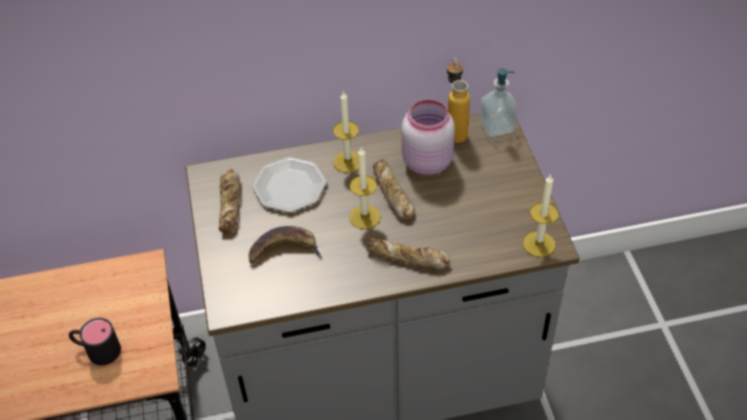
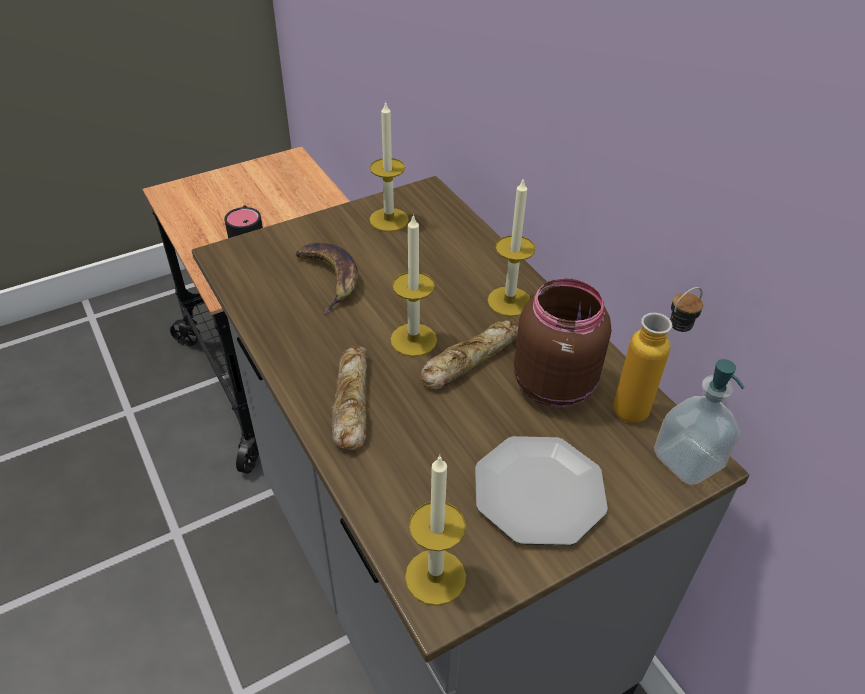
camera: 70 degrees right, 5 degrees down
(230, 204) = (389, 220): bread -> candle
(290, 186) = (439, 259): plate -> plate (540, 492)
(426, 161) = (555, 383): pink jar -> brown jar

